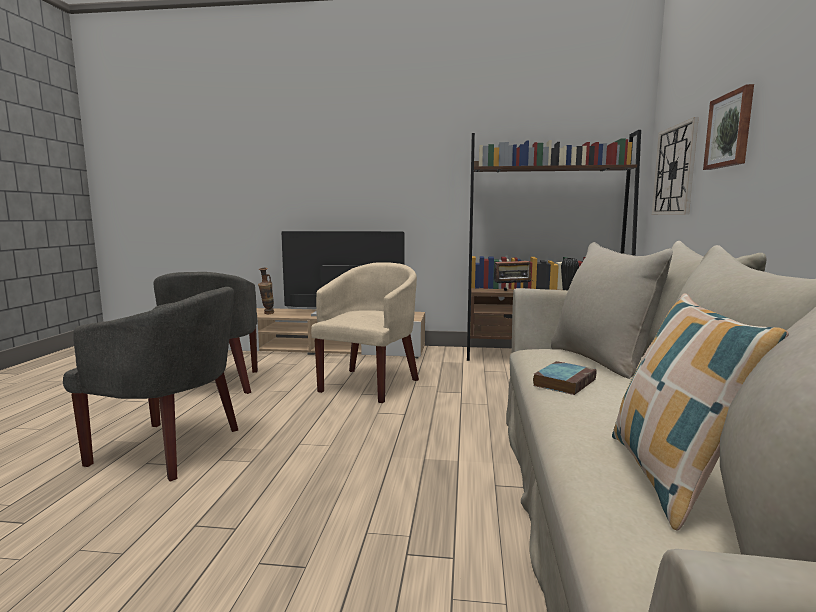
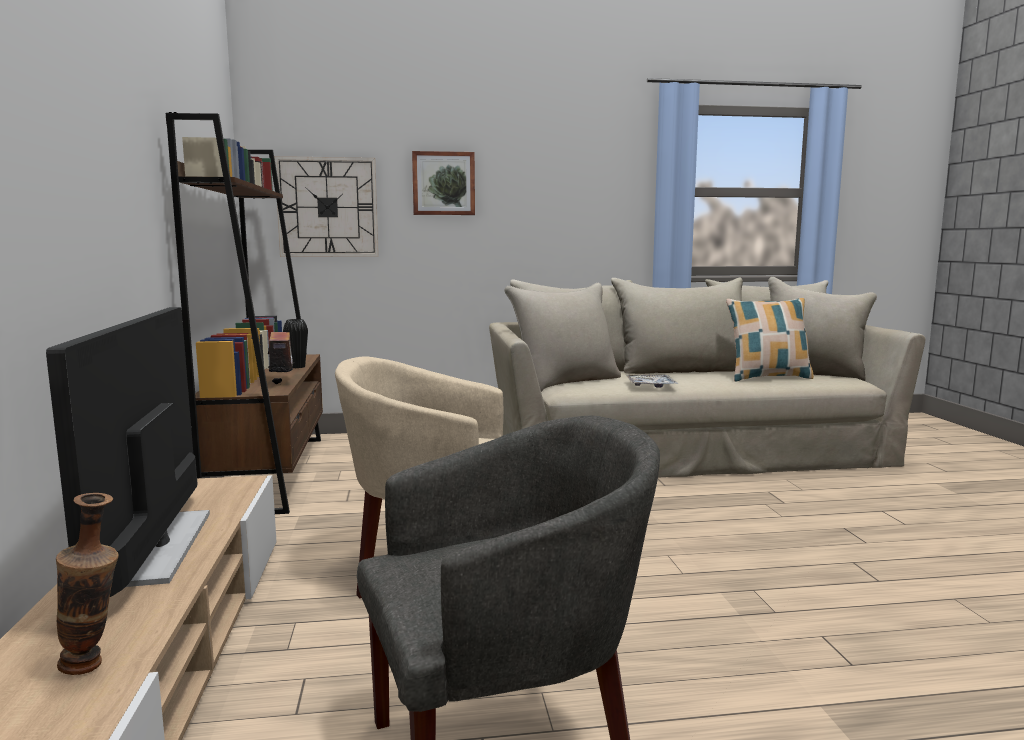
camera: 105 degrees left, 0 degrees up
(171, 449) = (800, 662): grey armchair -> none
(564, 382) = (650, 386): book -> tray

